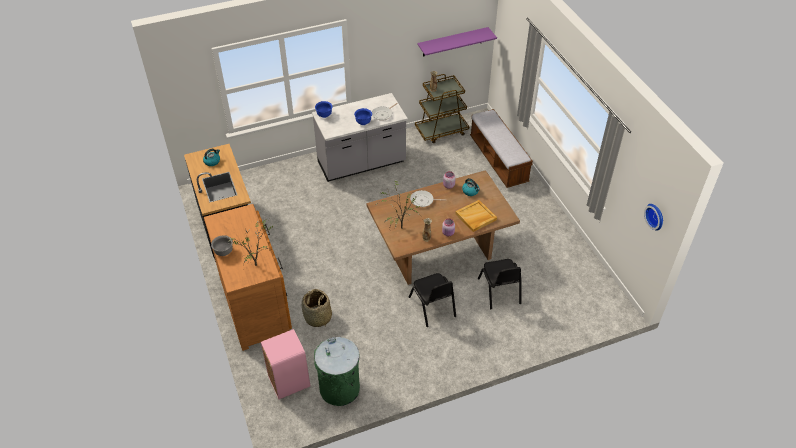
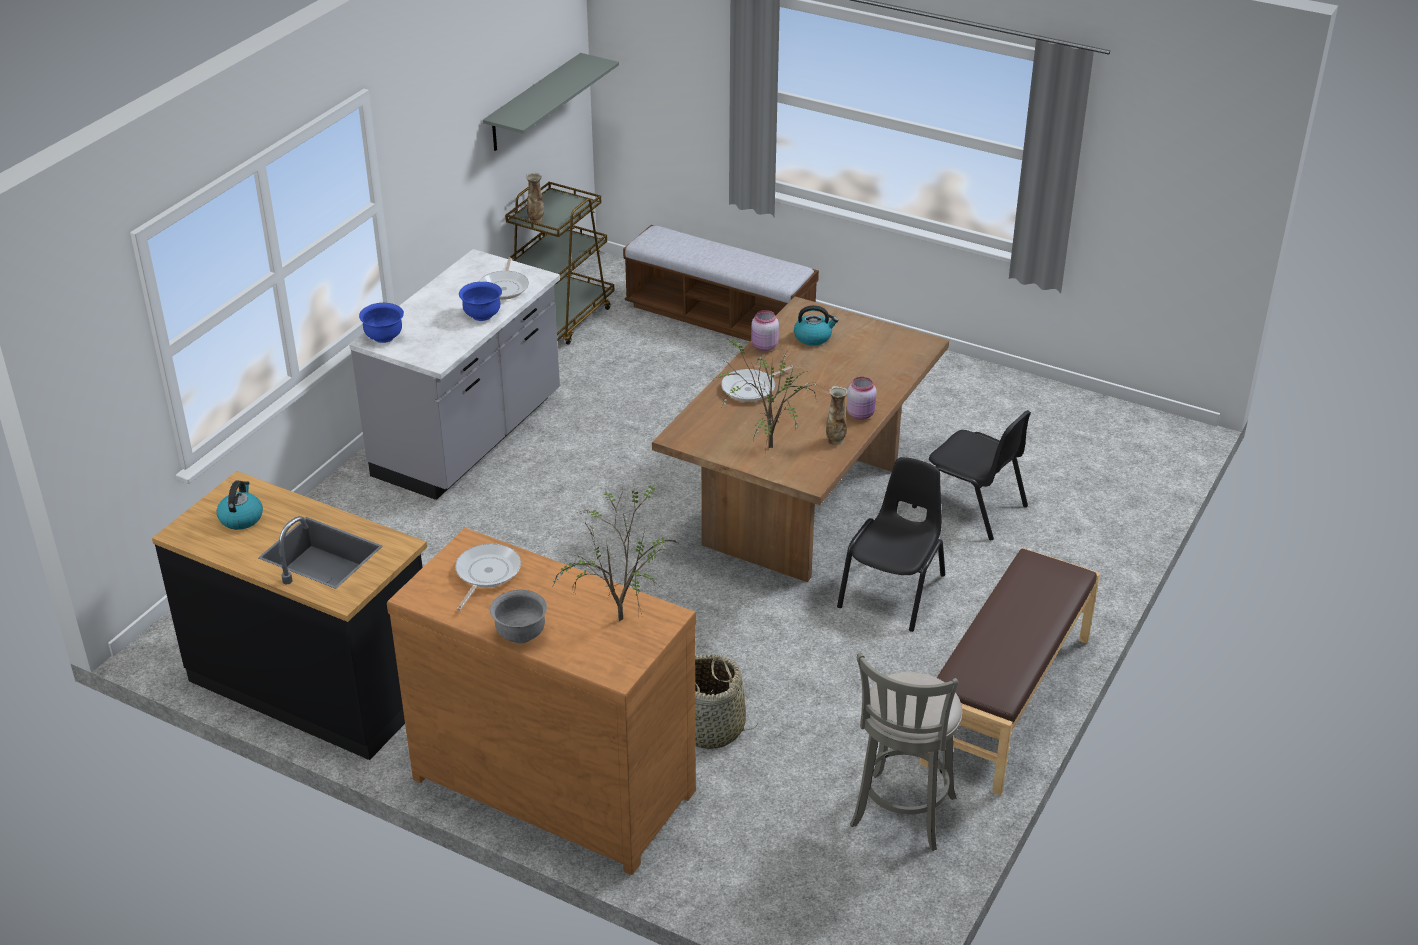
camera: 40 degrees left, 10 degrees down
(239, 224) = (486, 574): none -> frying pan
(288, 381) = (793, 866): pink trash can -> none
(339, 389) = (901, 815): green trash can -> grey stool
(422, 373) = (1008, 700): none -> brown bench
(432, 307) = (893, 591): black chair -> black chair turned 90 degrees counterclockwise
(452, 42) = (534, 103): purple shelf -> grey shelf
(475, 217) = (873, 369): beige tray -> none
(656, 216) = (1207, 194): wall clock -> none

